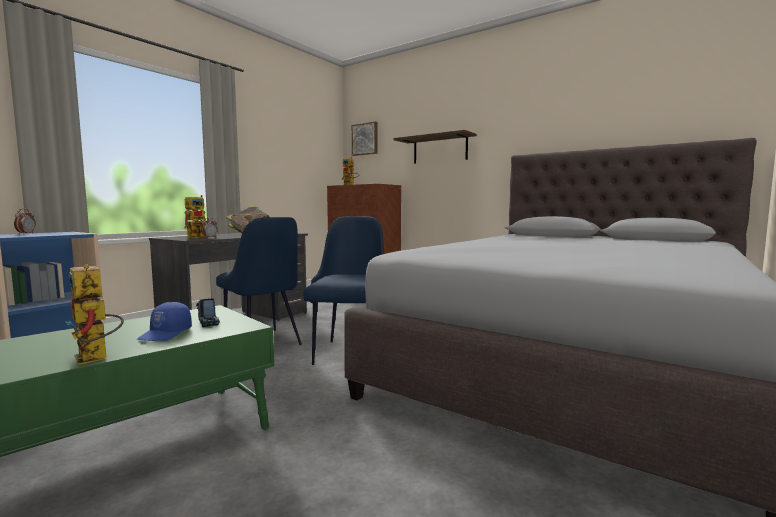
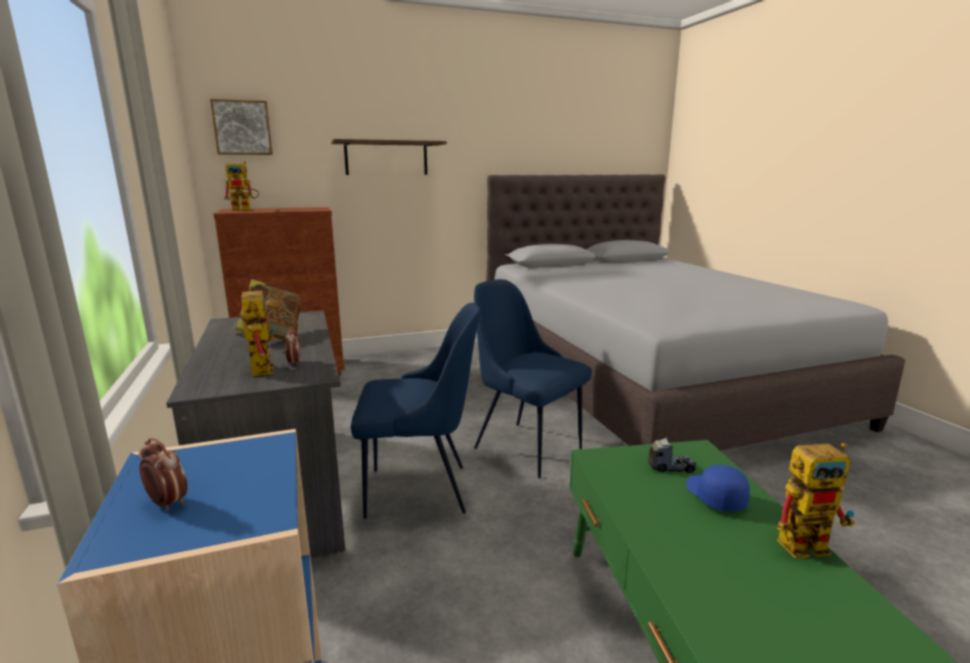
camera: 55 degrees left, 10 degrees up
(166, 334) = (714, 496): blue cap -> blue cap turned 150 degrees counterclockwise

